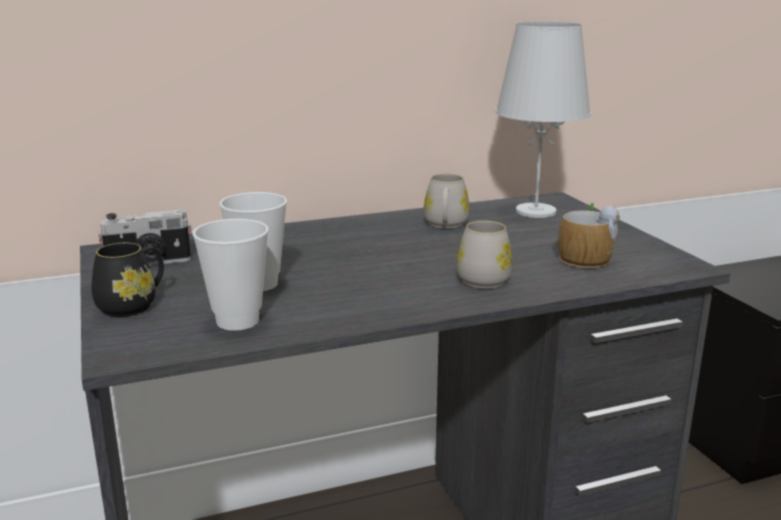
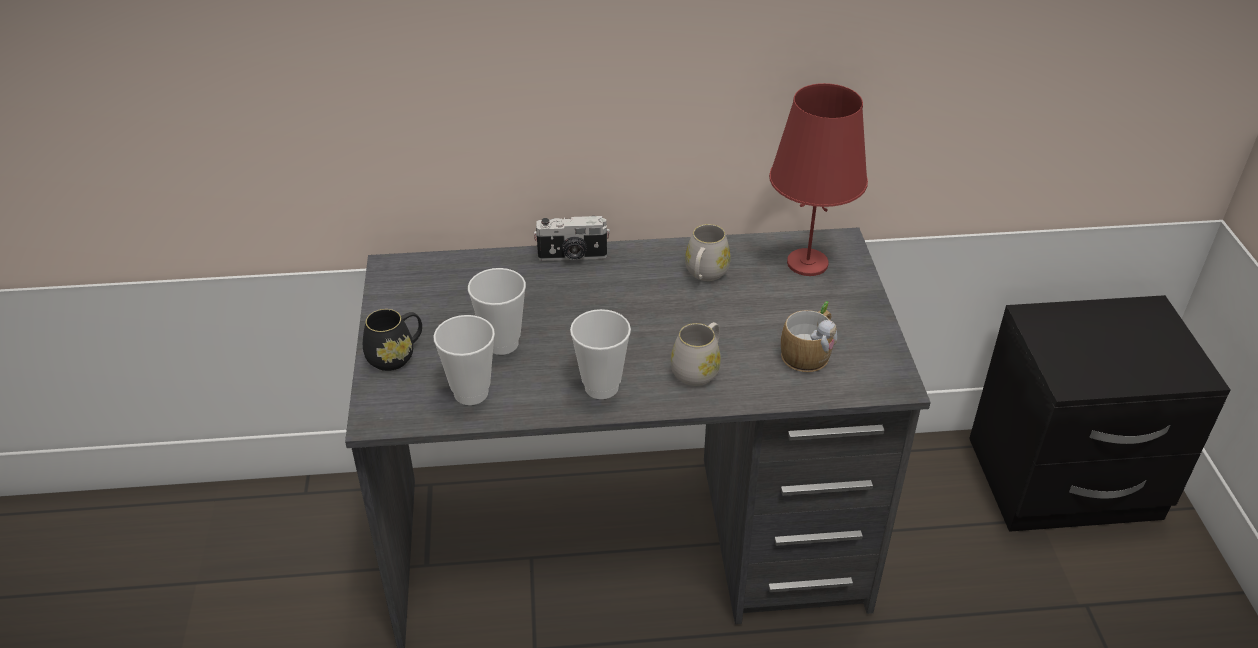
camera: 15 degrees right, 20 degrees up
(149, 263) = (420, 295): camera -> camera (572, 256)
(389, 300) = (601, 387): none -> cup
(535, 211) = (806, 263): white table lamp -> red table lamp

